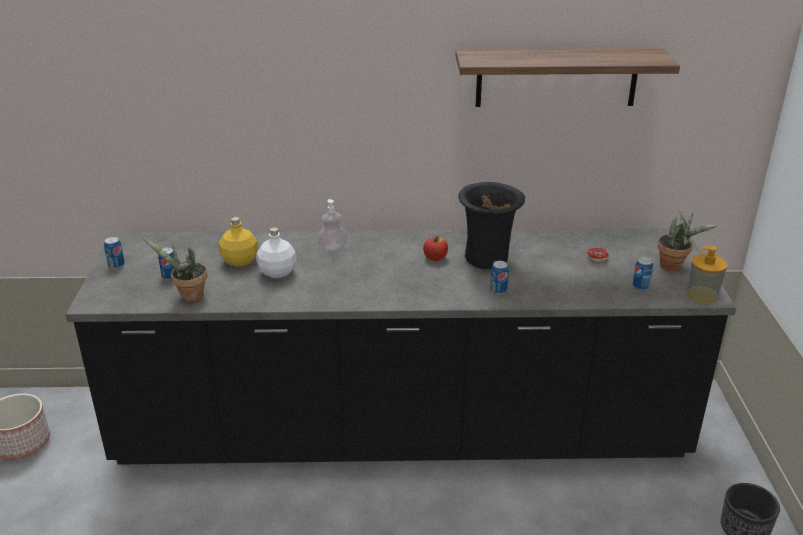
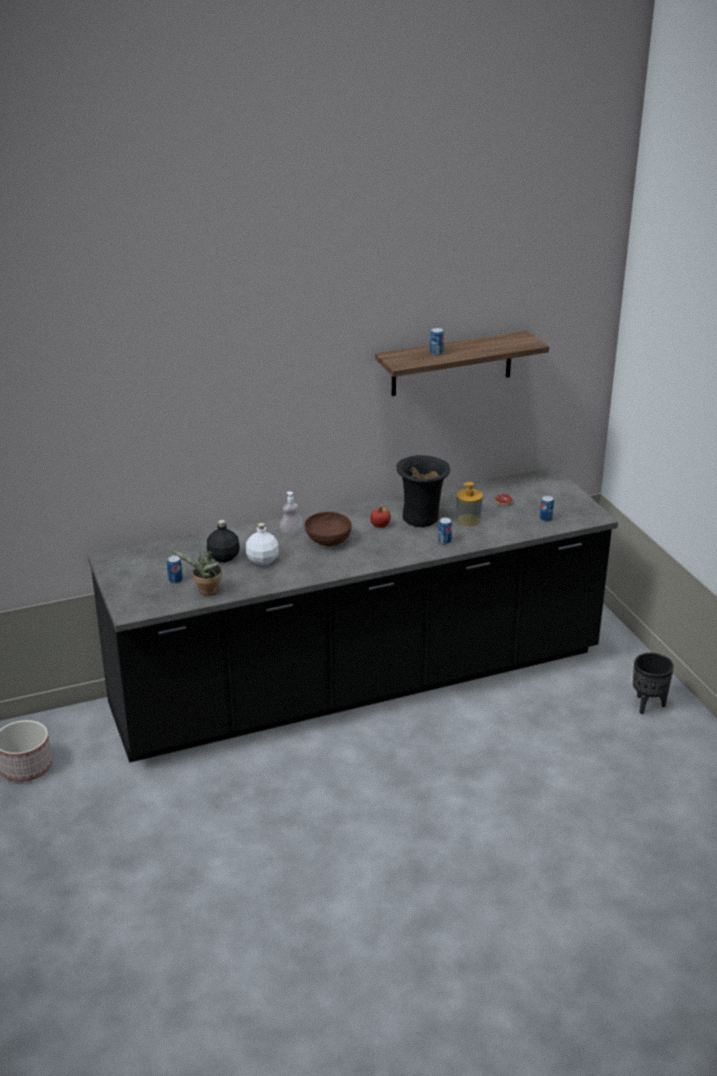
camera: 20 degrees left, 0 degrees up
(116, 265) = (120, 580): can -> can (436, 353)
(239, 261) = (223, 557): yellow bottle -> black bottle
(365, 264) = (328, 540): none -> brown bowl
(674, 266) = (562, 499): potted plant -> none
(702, 294) = (591, 516): soap dispenser -> soap dispenser (468, 520)

